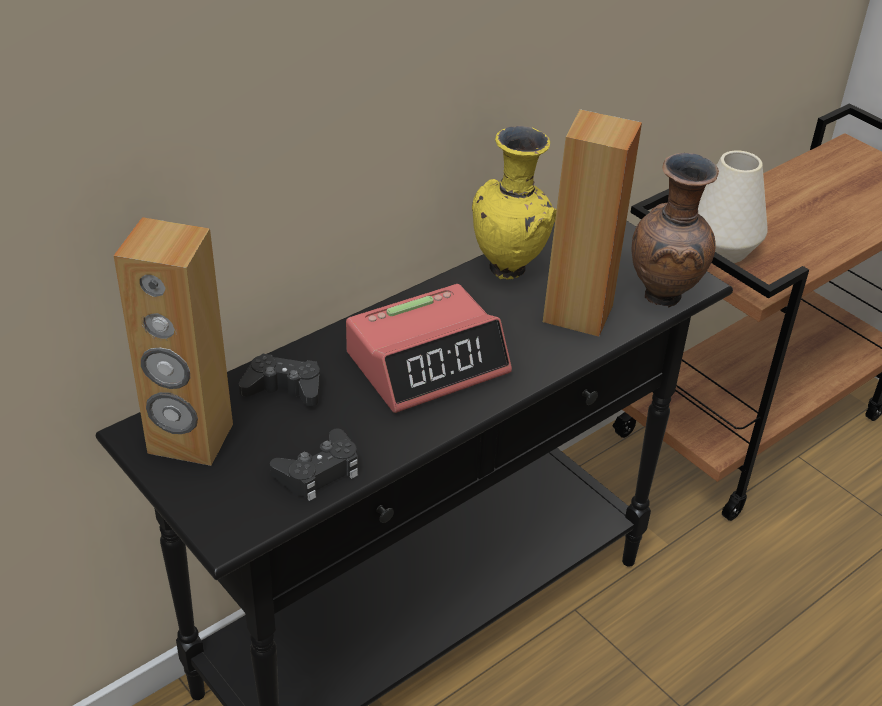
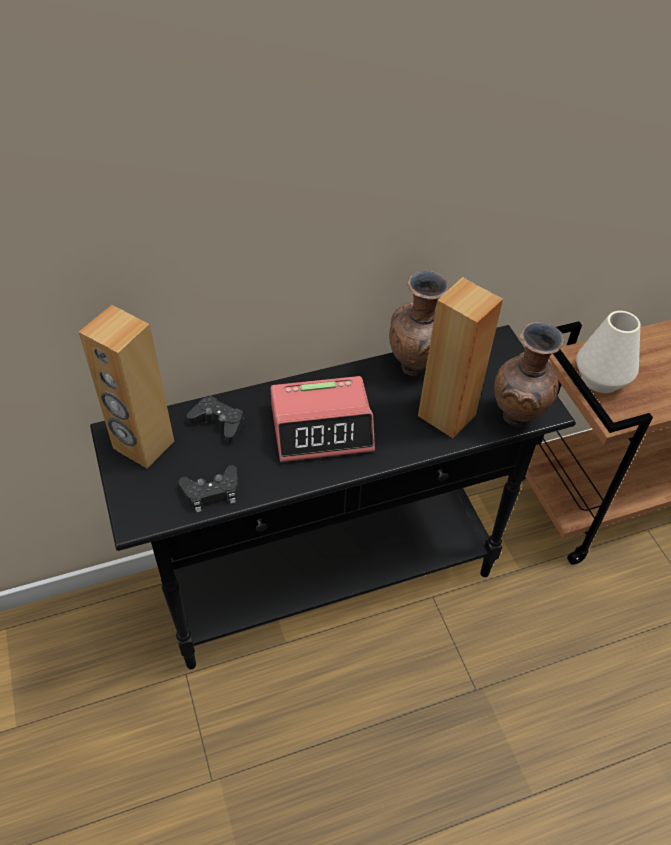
camera: 20 degrees right, 10 degrees up
(510, 270) = (415, 367): yellow vase -> brown vase

